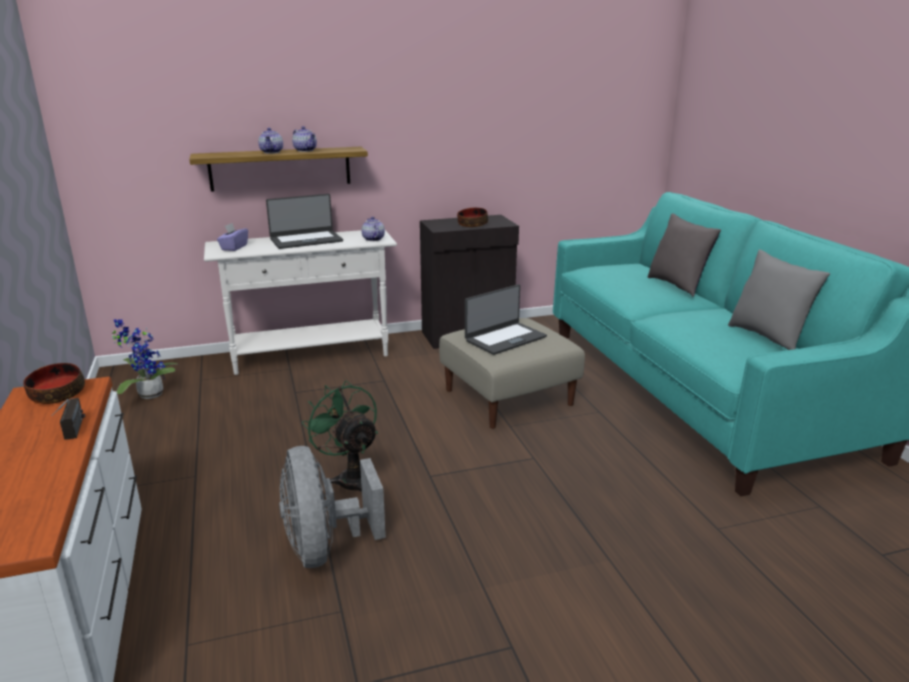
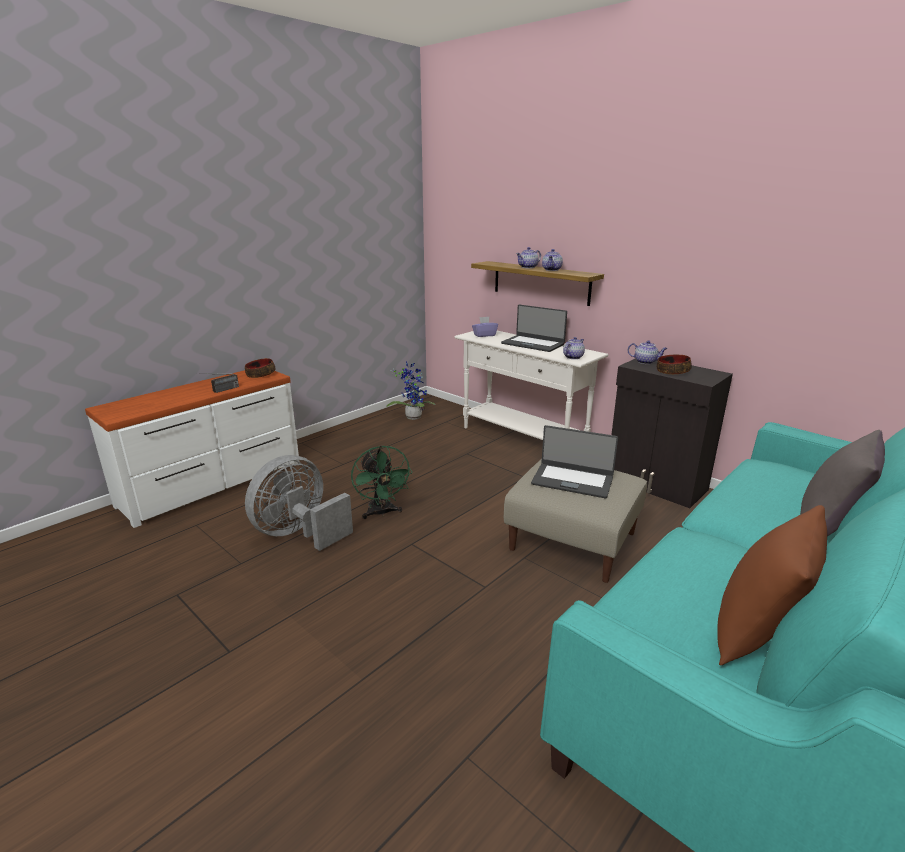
camera: 60 degrees right, 0 degrees up
(350, 478) = (381, 513): green fan -> green fan turned 135 degrees clockwise
(438, 224) = (646, 362): none -> teapot
(768, 337) = (757, 633): grey pillow -> brown pillow

